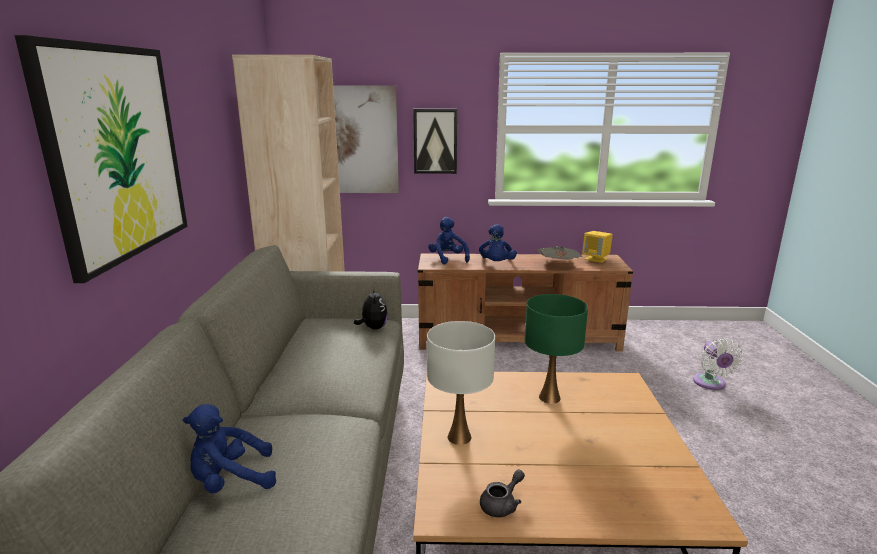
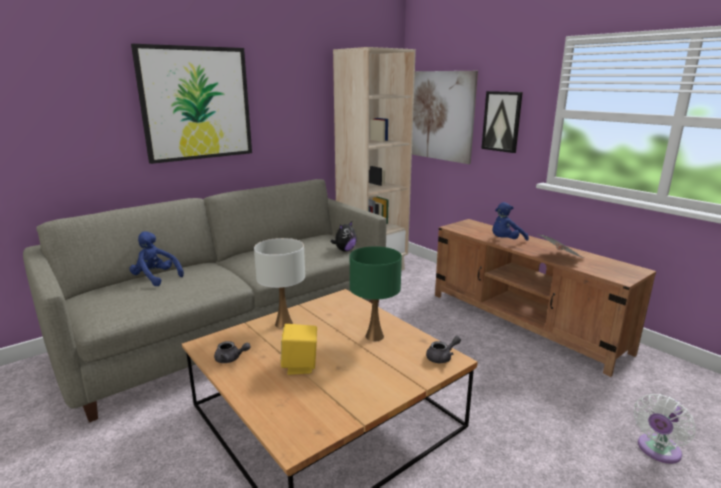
camera: 50 degrees right, 0 degrees up
(447, 259) = (477, 227): blue plush toy -> none
(596, 259) = (616, 266): yellow speaker -> yellow speaker (300, 366)
(620, 383) = (442, 357): none -> grey teapot

